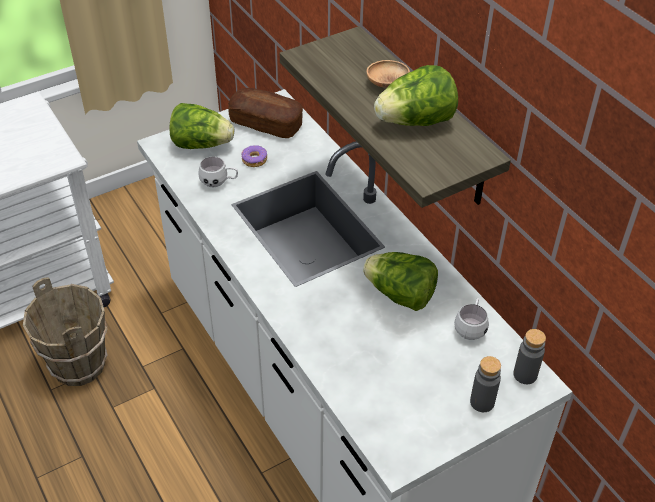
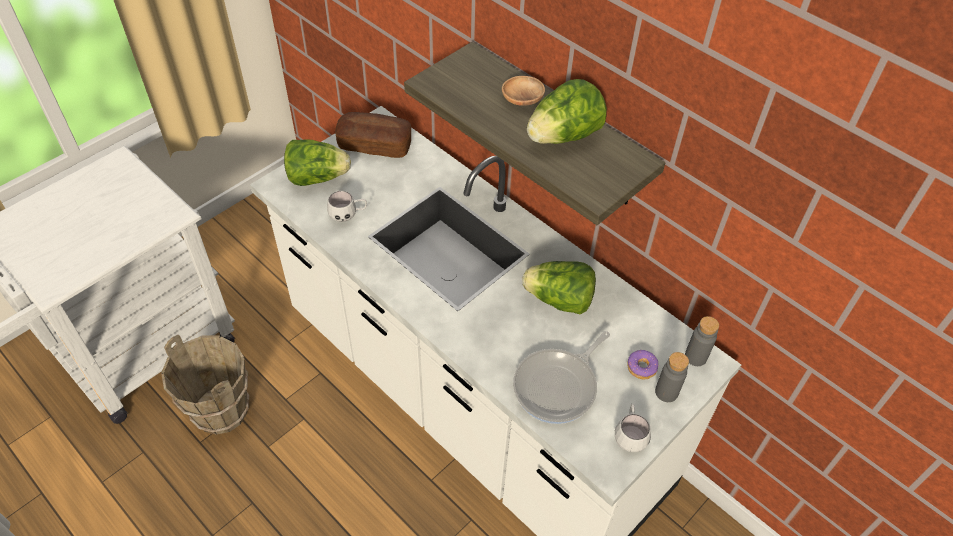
camera: 15 degrees left, 5 degrees up
(254, 160) = (376, 185): donut -> donut (642, 368)
(371, 375) = (558, 386): none -> frying pan
(471, 327) = (633, 320): white mug -> white mug (629, 435)

